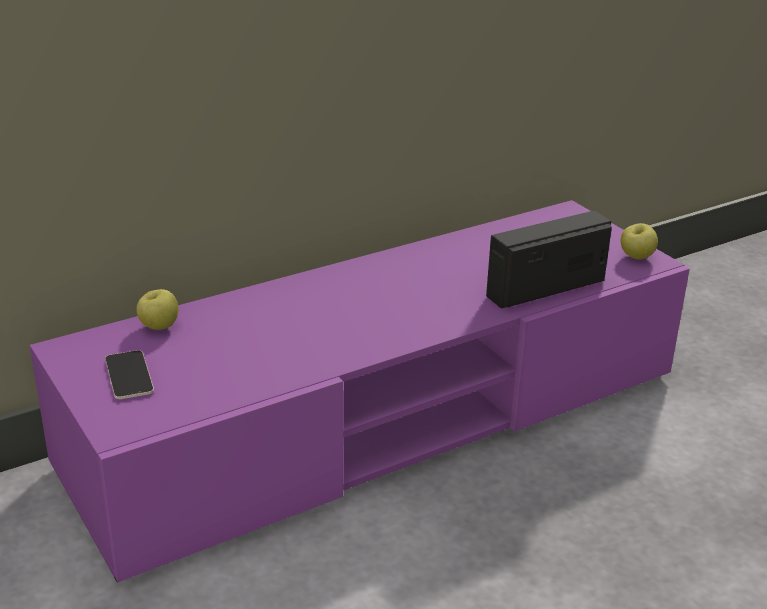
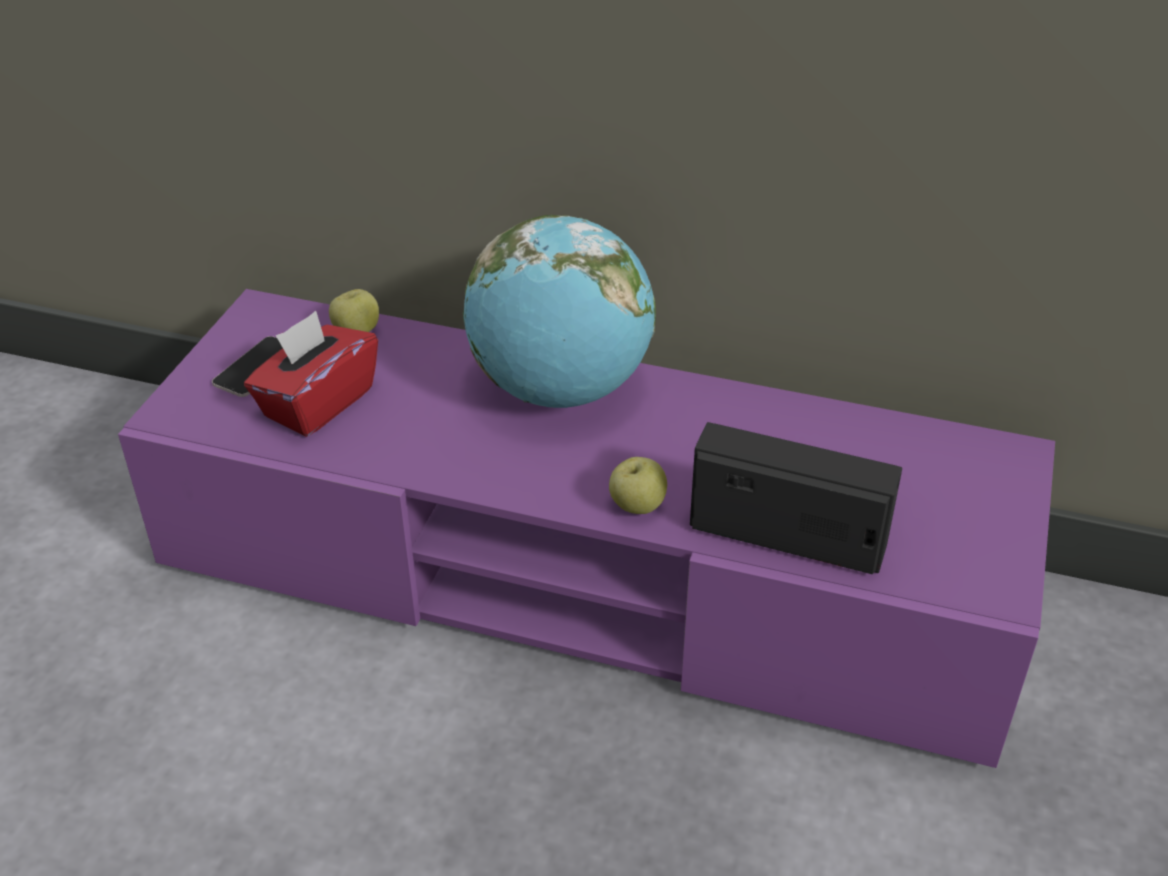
camera: 50 degrees right, 10 degrees up
(207, 369) = (317, 403): none -> red tissue box
(332, 290) = (561, 389): none -> globe
(636, 257) = (987, 573): apple -> apple (637, 506)

